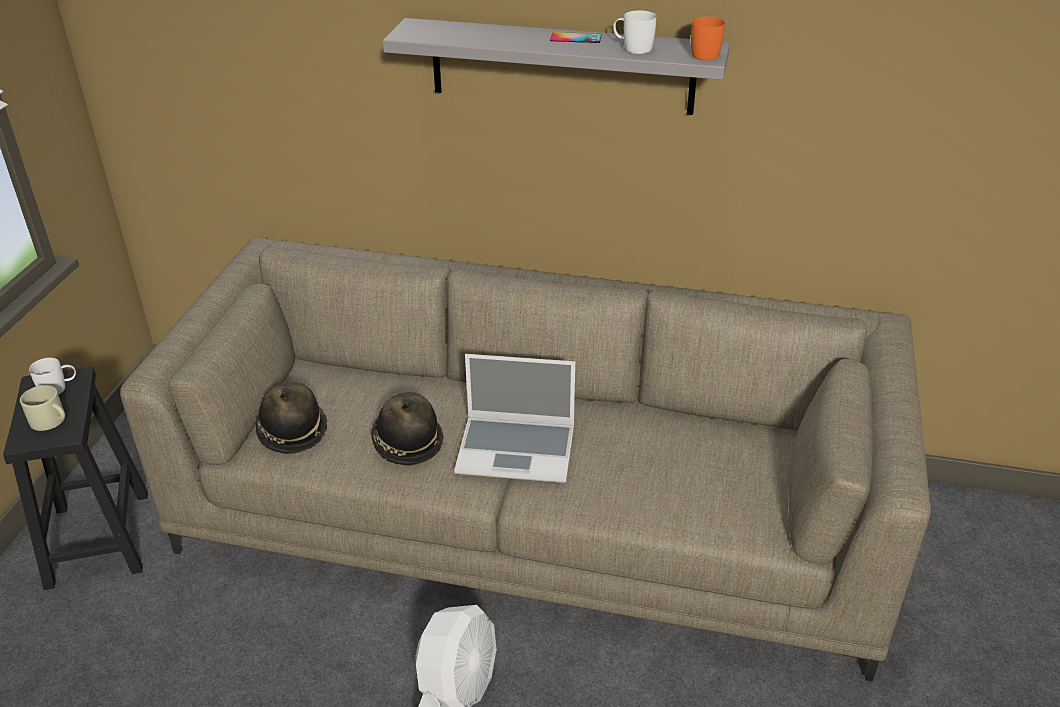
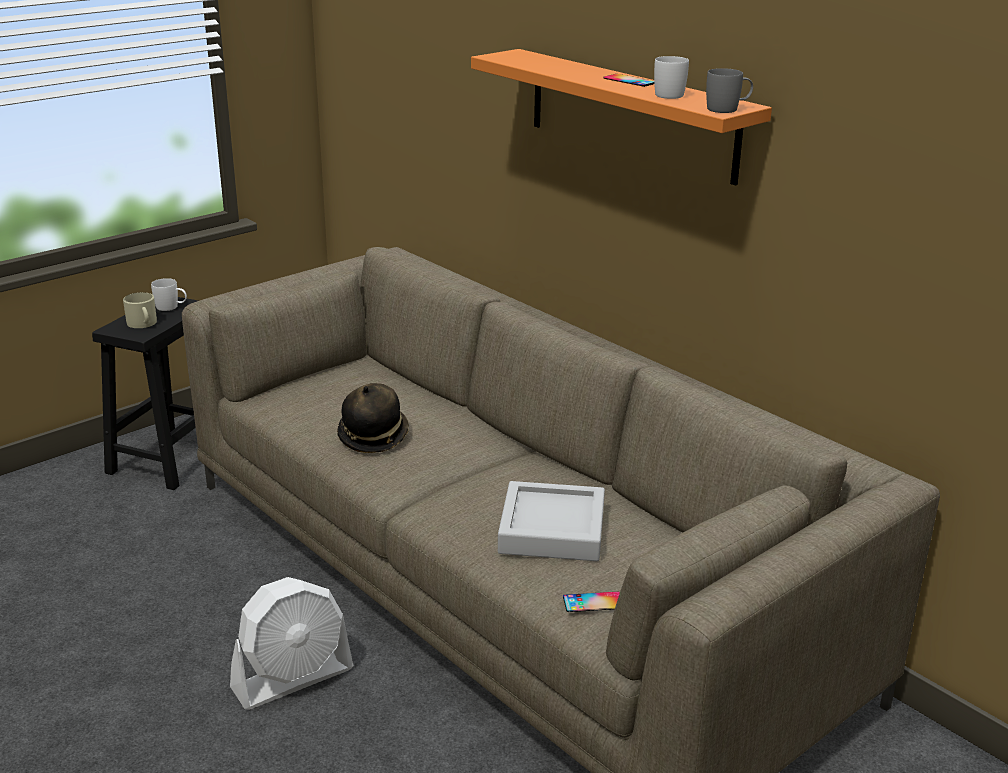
camera: 35 degrees right, 10 degrees down
(292, 431) = (301, 397): hat -> none
(518, 450) = (454, 476): laptop -> none
(561, 66) = (631, 114): grey shelf -> orange shelf
(647, 464) = (552, 530): none -> grey tray
(708, 54) = (728, 109): orange mug -> grey mug
(744, 514) = (593, 602): none -> phone

